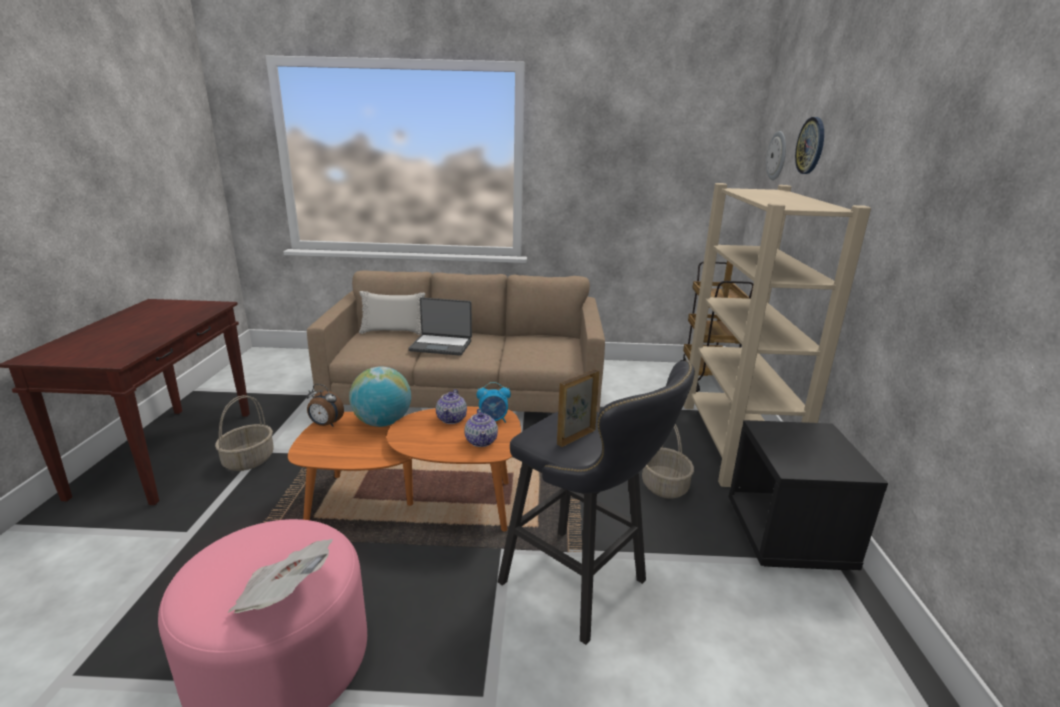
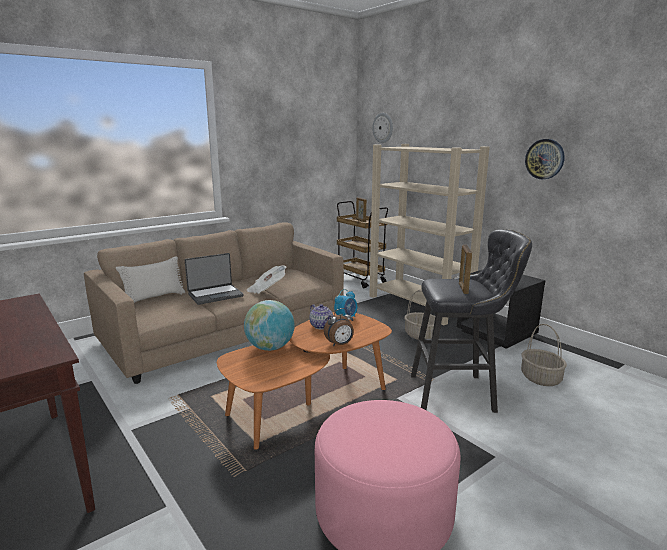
camera: 40 degrees left, 5 degrees down
(249, 460) = (125, 441): basket -> basket (540, 378)
(285, 595) = (426, 432): newspaper -> newspaper (266, 289)
(325, 425) = (232, 364): alarm clock -> alarm clock (340, 344)
(481, 441) = (362, 329): teapot -> none
(811, 146) = (418, 119): wall clock -> wall clock (544, 159)

